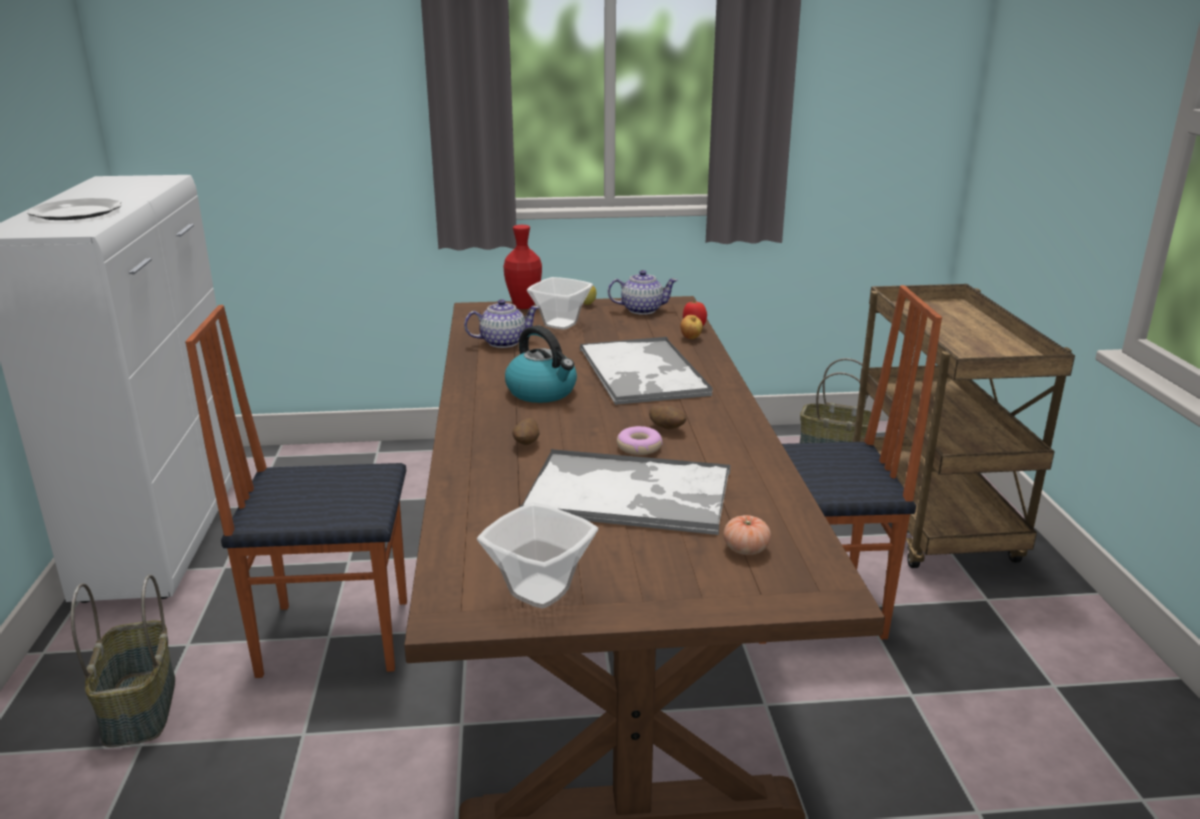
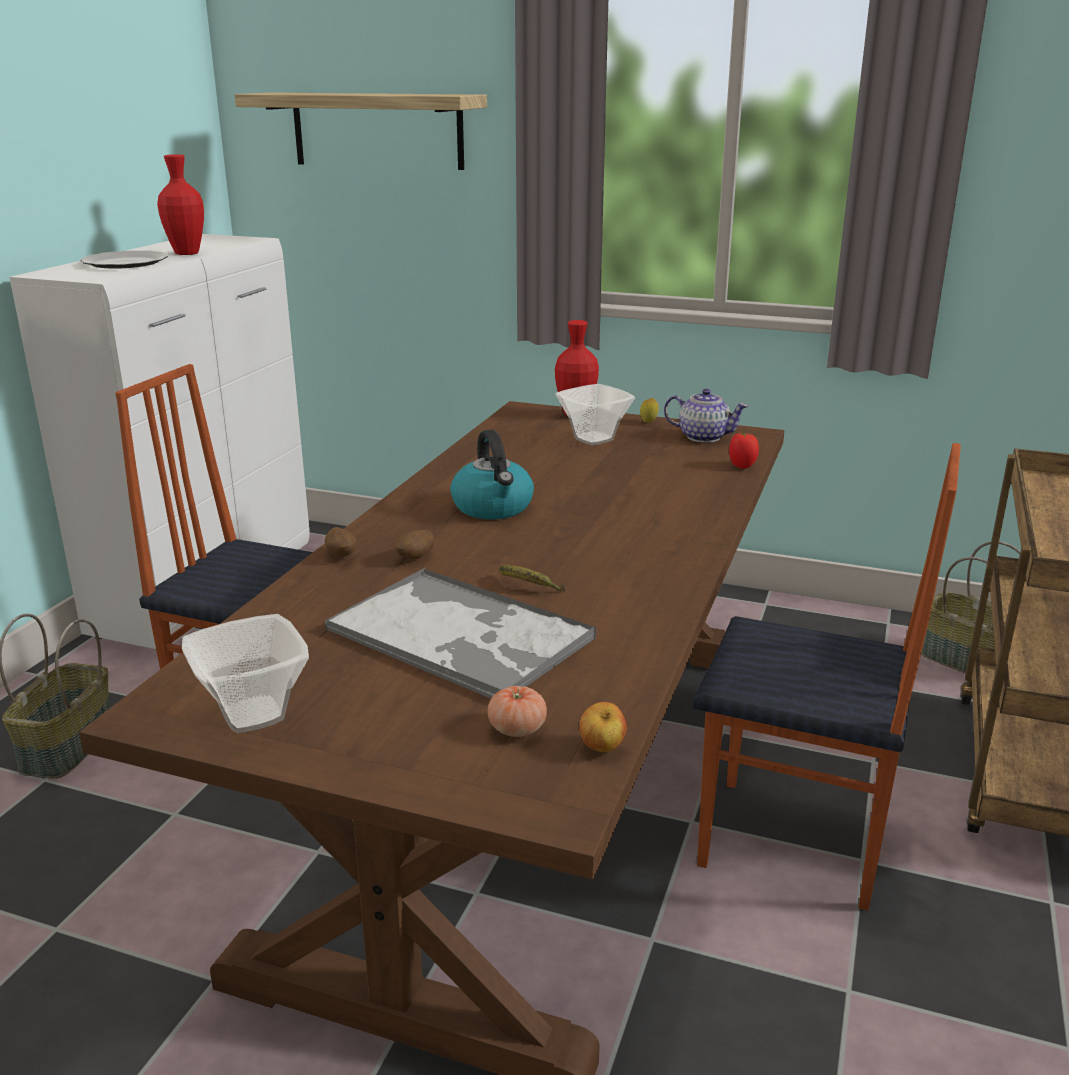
camera: 25 degrees right, 0 degrees up
(125, 197) = (187, 253): none -> red vase
(274, 65) = (377, 130): none -> shelf
(502, 342) = (511, 449): teapot -> none
(639, 447) = (528, 587): donut -> banana
(643, 373) = (625, 506): tray -> none
(667, 428) = (583, 573): potato -> potato (342, 556)
(691, 338) = (725, 477): apple -> apple (602, 749)

